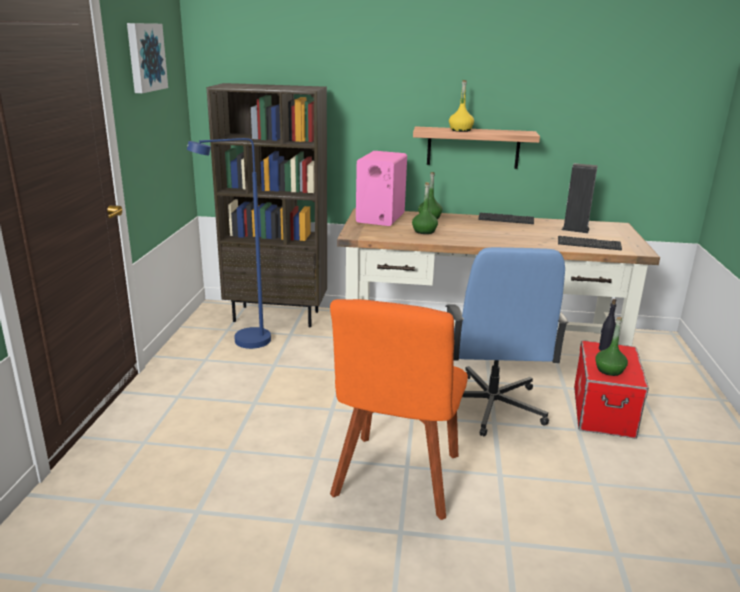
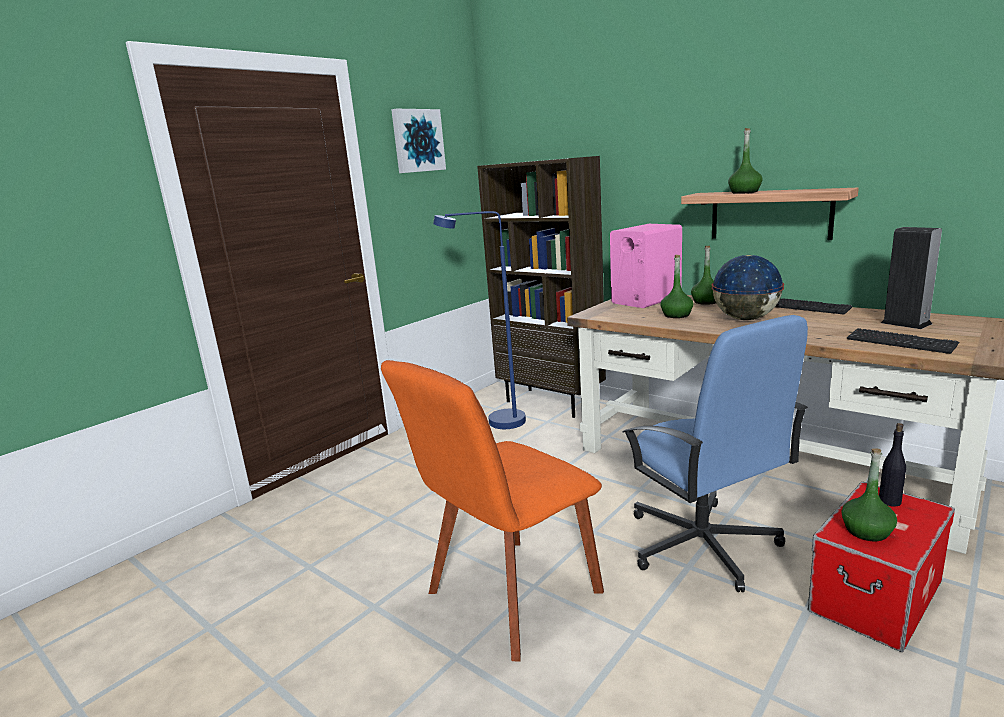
camera: 35 degrees right, 5 degrees down
(460, 130) = (744, 192): yellow bottle -> green bottle
(477, 232) = (745, 319): none -> globe
(491, 406) = (702, 545): blue office chair -> blue office chair turned 60 degrees counterclockwise

